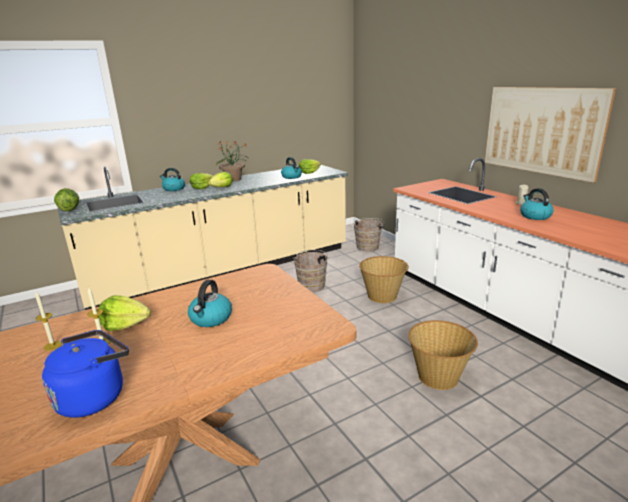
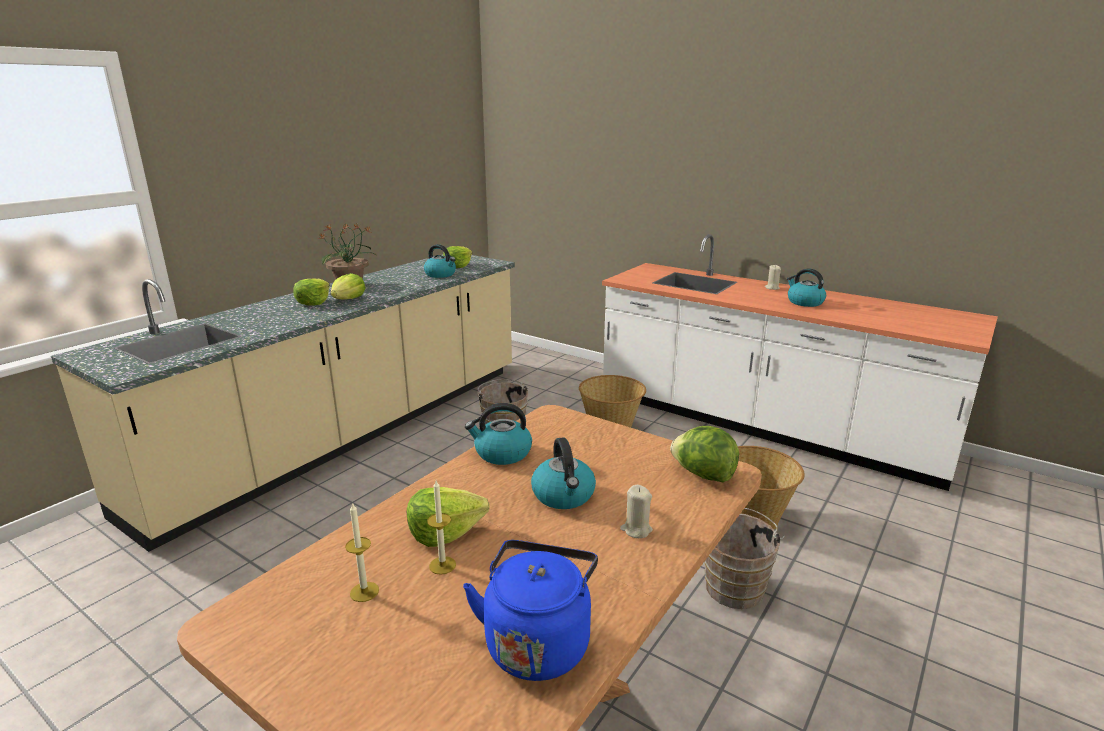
camera: 25 degrees left, 0 degrees up
(69, 210) = (102, 365): lettuce -> lettuce (703, 475)
(173, 189) = (263, 308): kettle -> kettle (502, 453)
(226, 348) = (636, 529): none -> beige candle
(368, 246) = (539, 366): brown bucket -> brown bucket (734, 585)
(542, 130) = (787, 198): picture -> none

